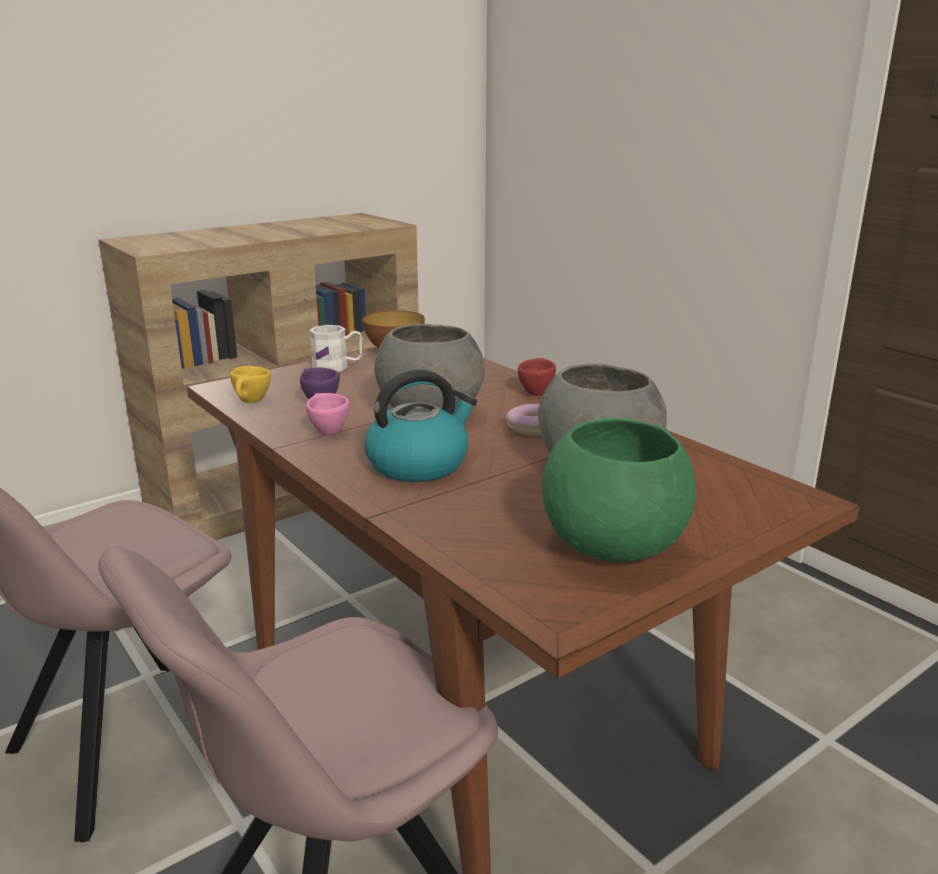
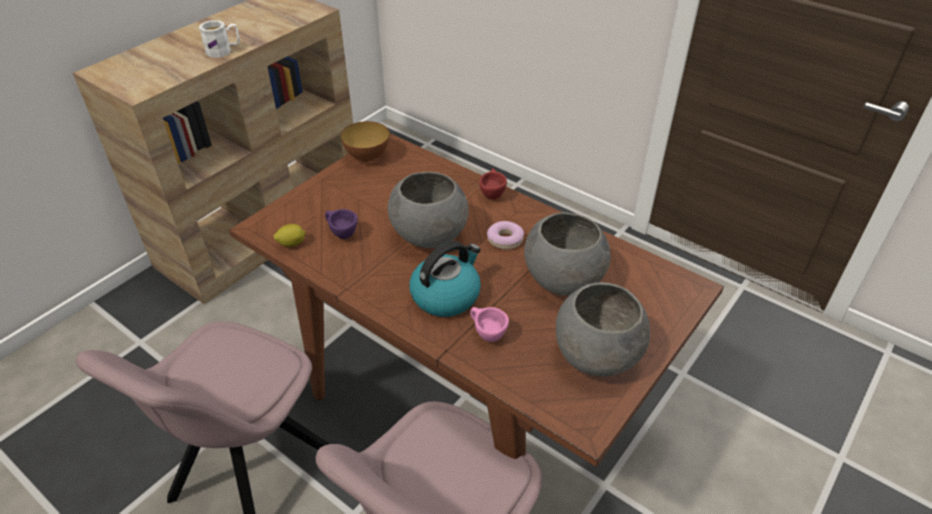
camera: 15 degrees left, 20 degrees up
(251, 403) = (292, 243): yellow cup -> lemon
(326, 431) = (365, 268): pink cup -> pink cup (486, 334)
(337, 367) = (333, 185): white mug -> white mug (224, 50)
(613, 546) = (596, 356): green bowl -> grey bowl

